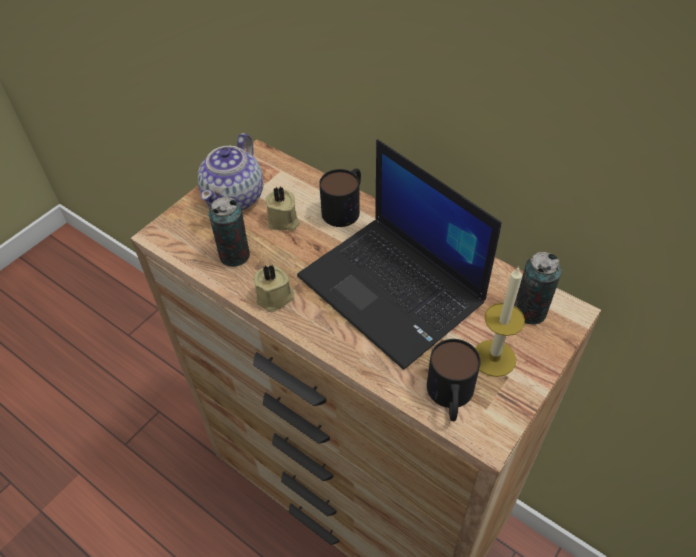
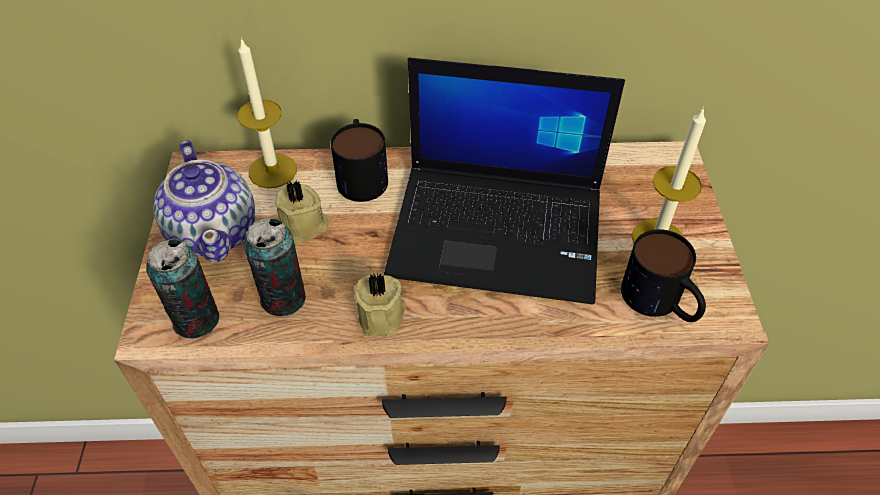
camera: 40 degrees left, 0 degrees up
(297, 178) = (273, 171): none -> candle
(529, 311) = (642, 177): can -> can (196, 320)

